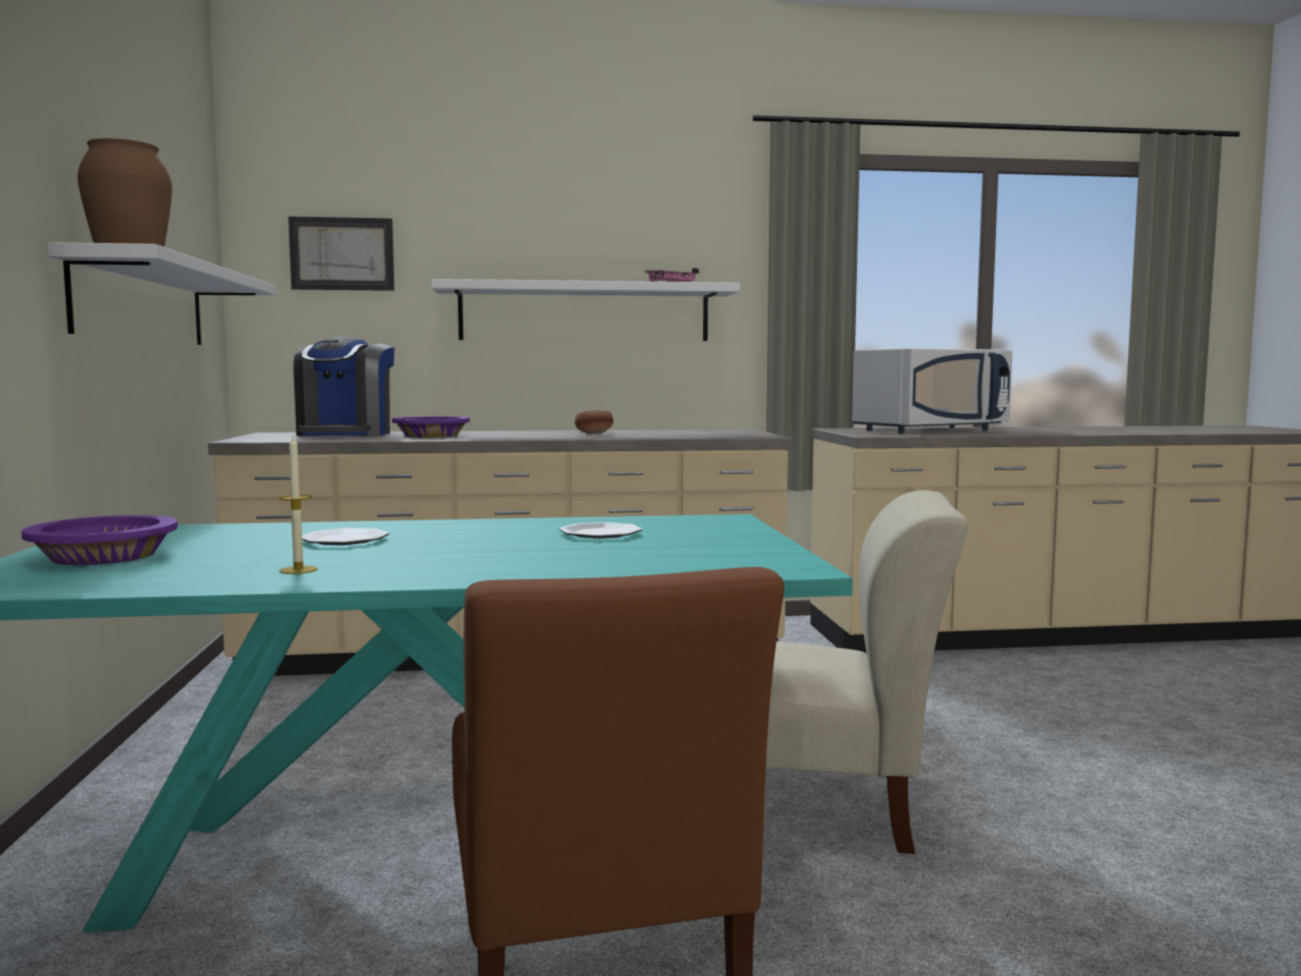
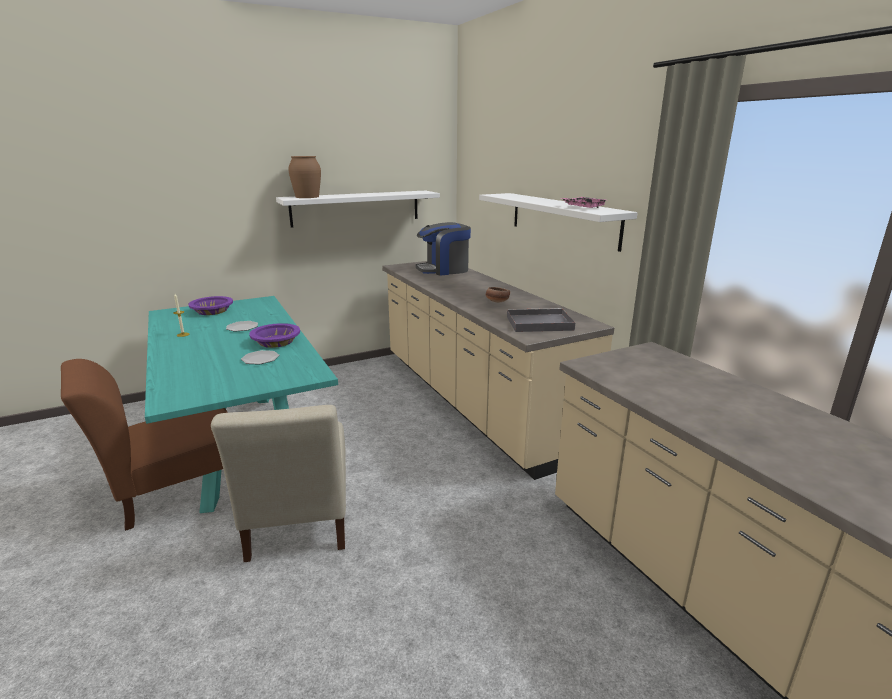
camera: 70 degrees right, 15 degrees up
(342, 254) = (483, 173): picture -> none
(431, 435) = (450, 281): purple bowl -> purple bowl (276, 341)
(714, 433) = (538, 323): none -> grey tray
(930, 430) = (688, 382): white microwave -> none

